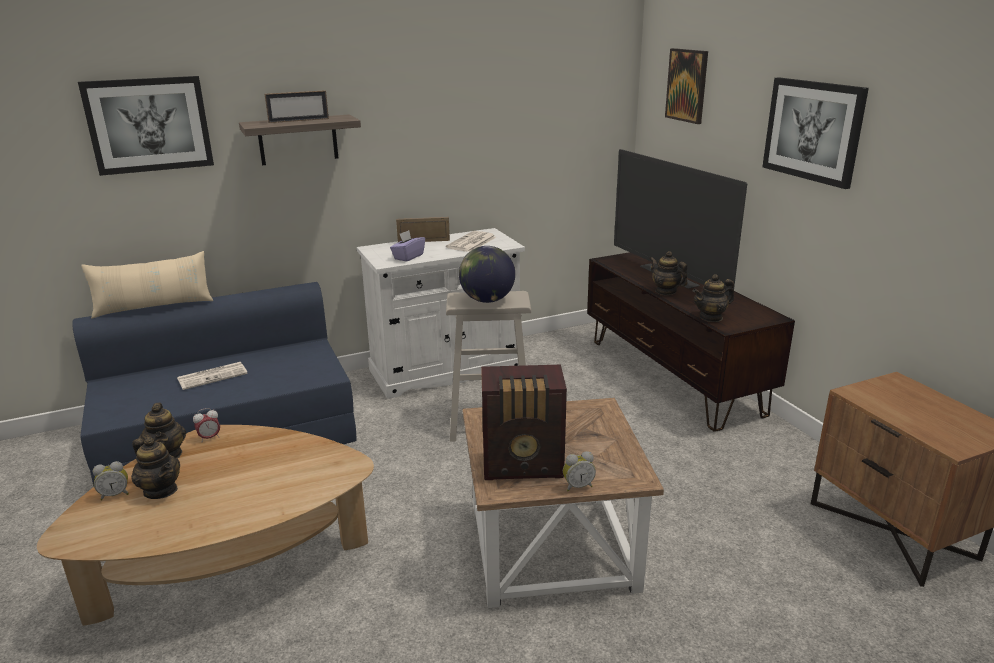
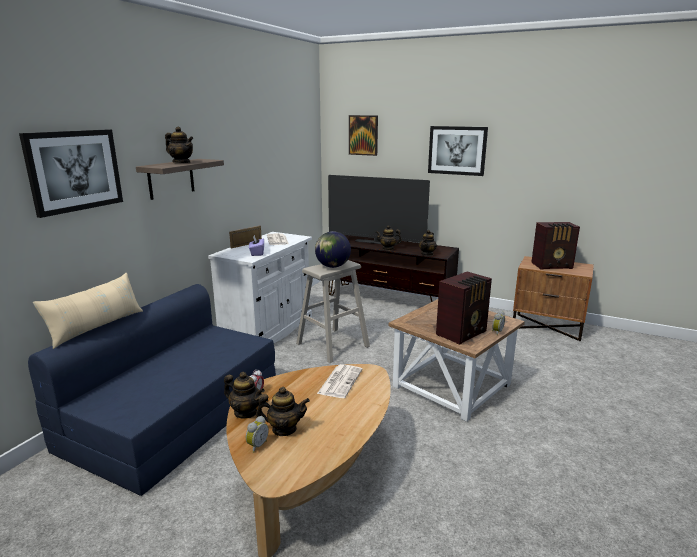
camera: 40 degrees left, 5 degrees down
(213, 376) = (169, 368): newspaper -> newspaper (340, 381)
(299, 120) = (181, 162): picture frame -> teapot
(913, 409) = (553, 266): none -> radio

